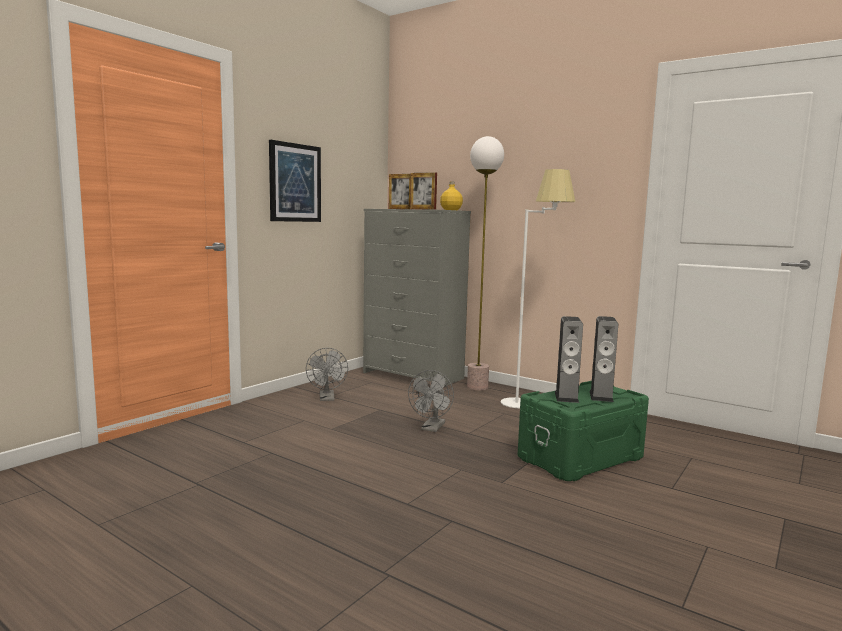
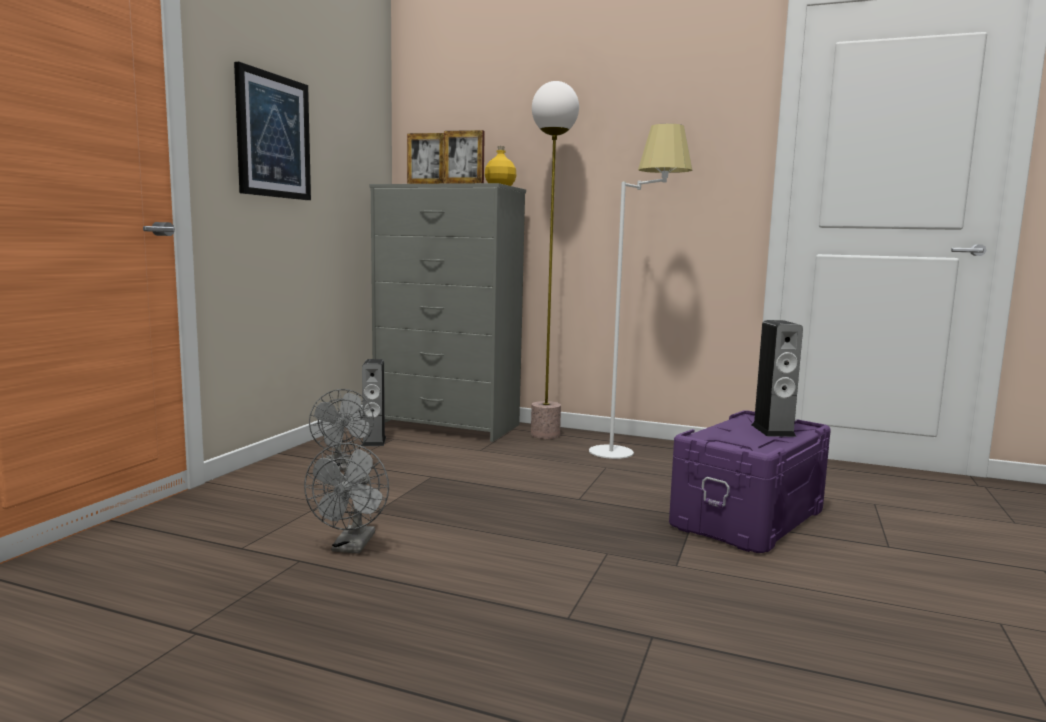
camera: 15 degrees left, 0 degrees up
(432, 428) = (524, 497): grey fan -> grey fan (352, 546)
(566, 397) = (732, 435): speaker -> speaker (374, 441)
(581, 458) = (749, 518): green storage box -> purple storage box

